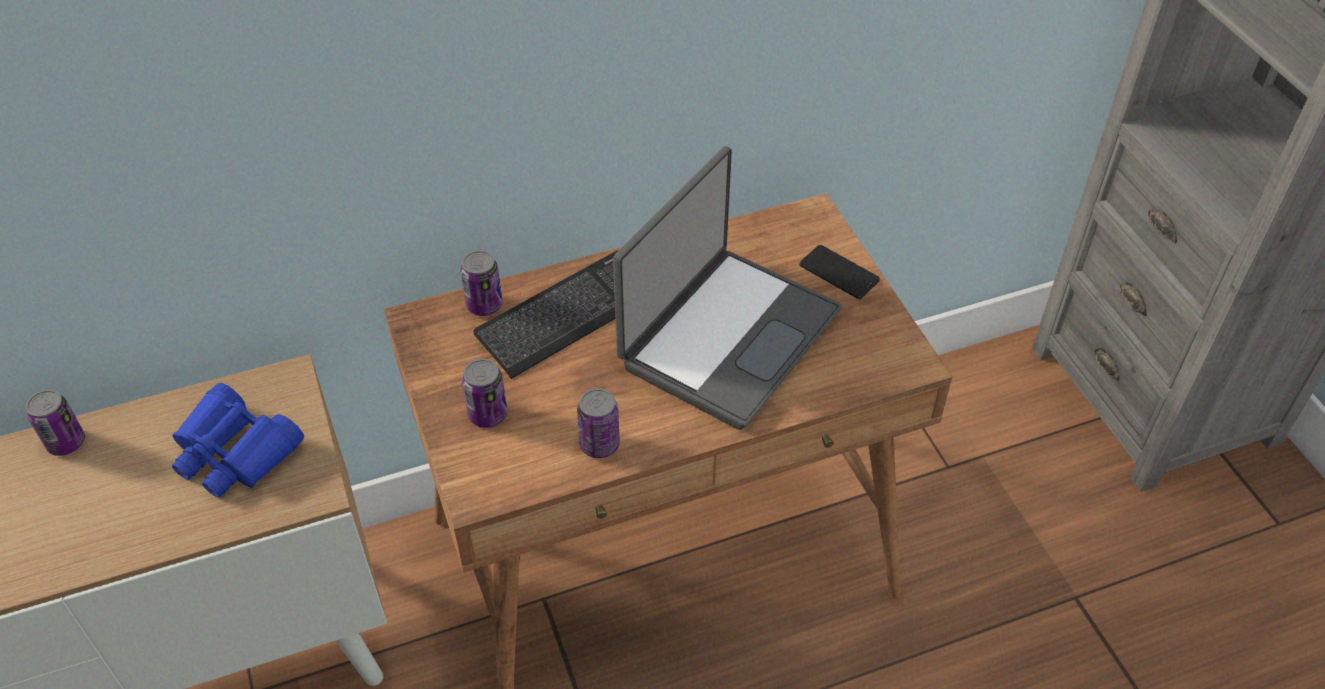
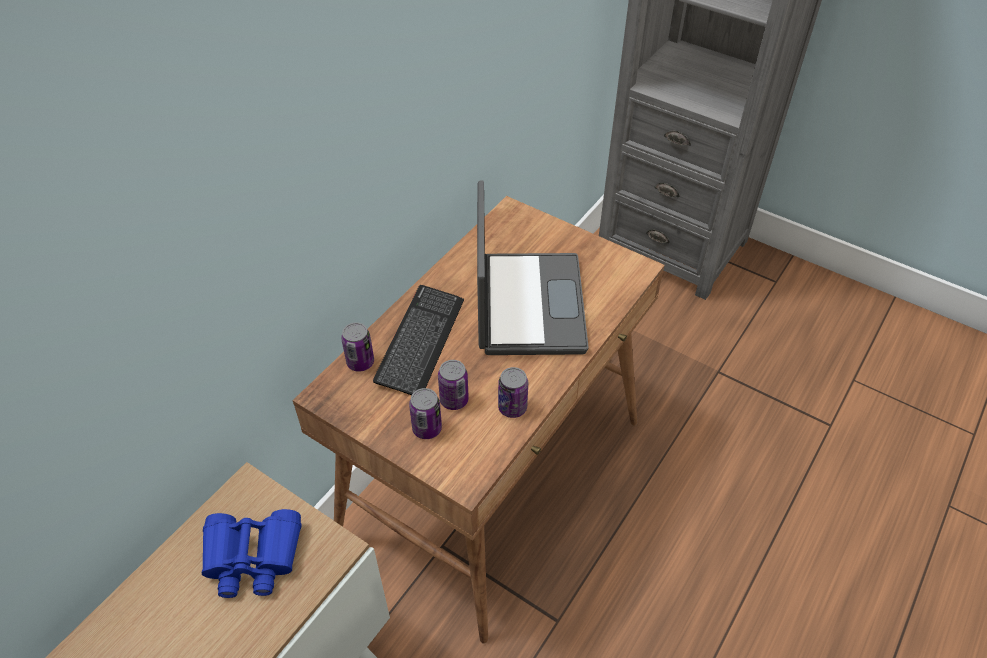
camera: 35 degrees left, 0 degrees up
(66, 443) = (108, 630): can -> can (454, 400)
(839, 273) = (555, 237): phone -> none

